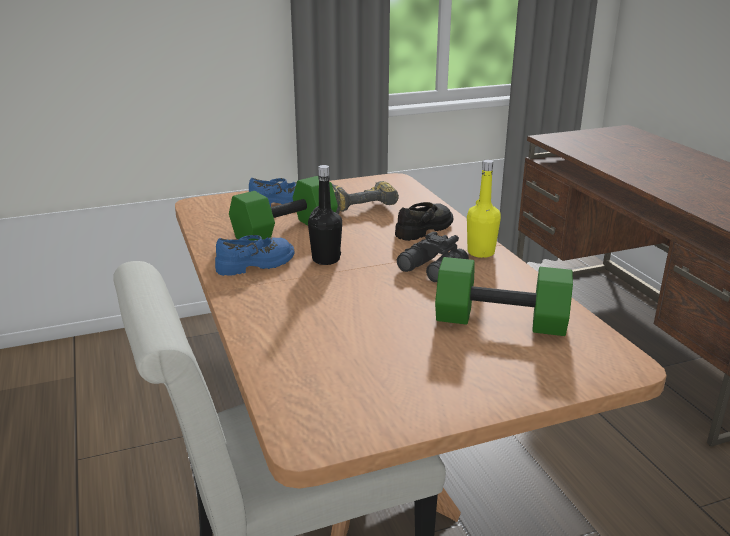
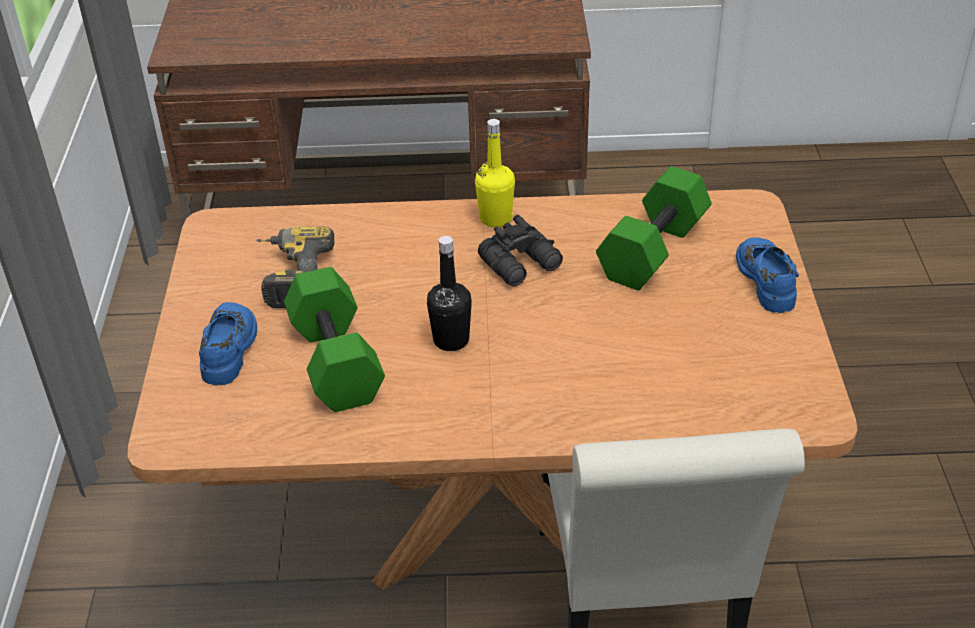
camera: 70 degrees left, 15 degrees up
(256, 264) = (433, 403): blue shoe -> blue shoe (767, 280)
(425, 229) = (405, 241): black shoe -> none

